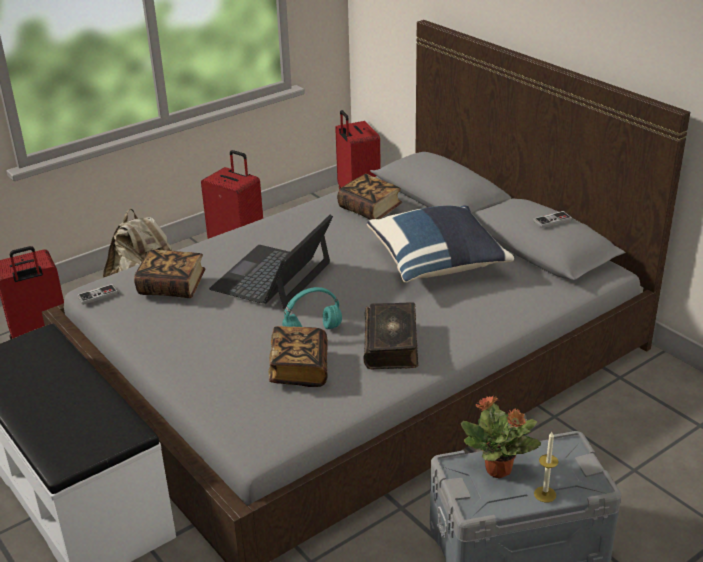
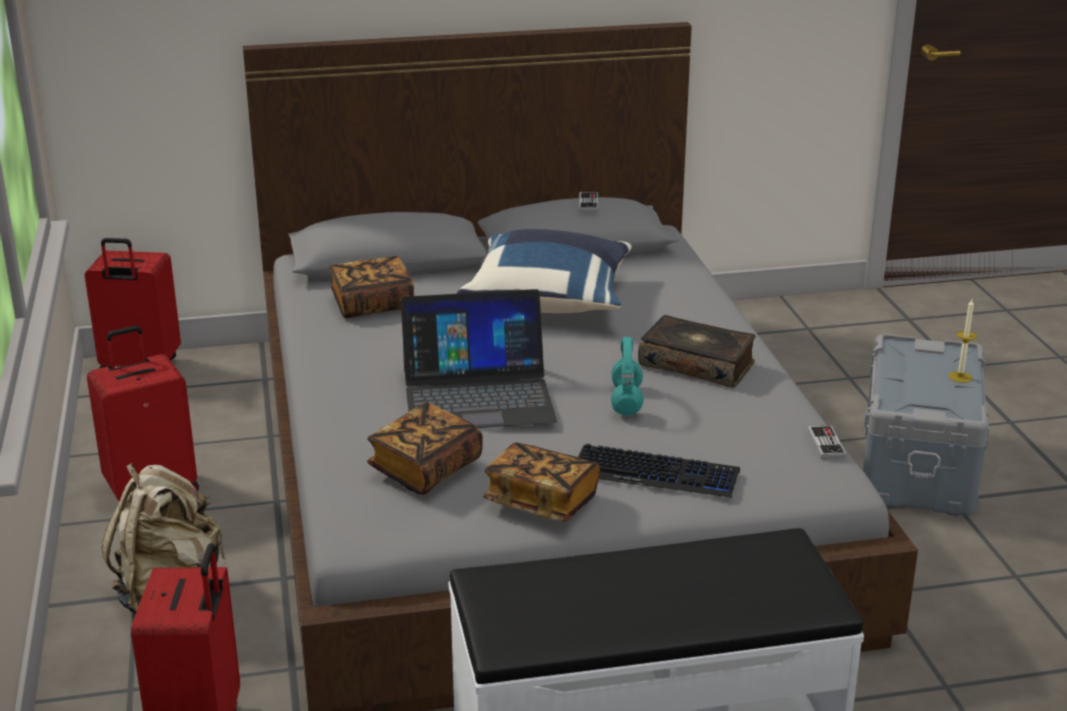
camera: 65 degrees left, 5 degrees down
(98, 295) = (377, 535): game controller -> game controller (826, 444)
(219, 367) = (655, 474): none -> keyboard
(273, 276) = (477, 395): laptop -> laptop turned 60 degrees counterclockwise
(299, 370) = (702, 426): book -> book (541, 502)
(499, 470) = (913, 388): potted plant -> none

